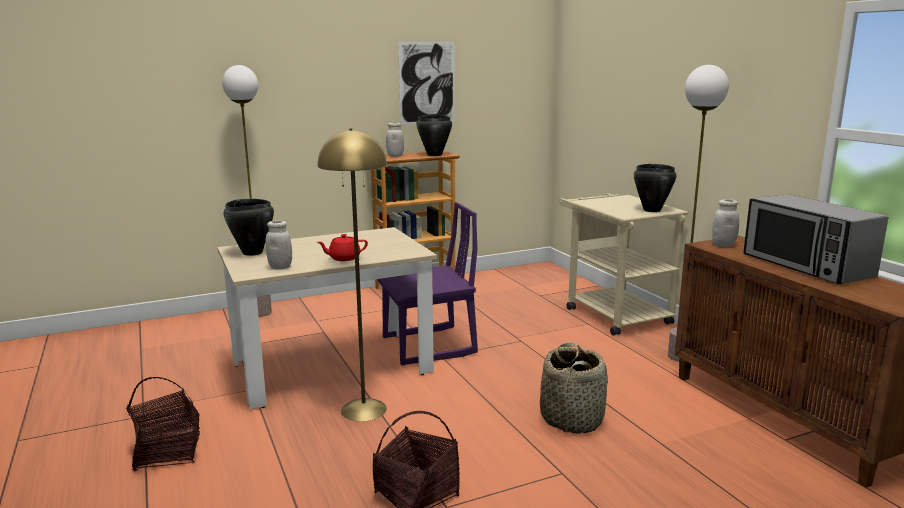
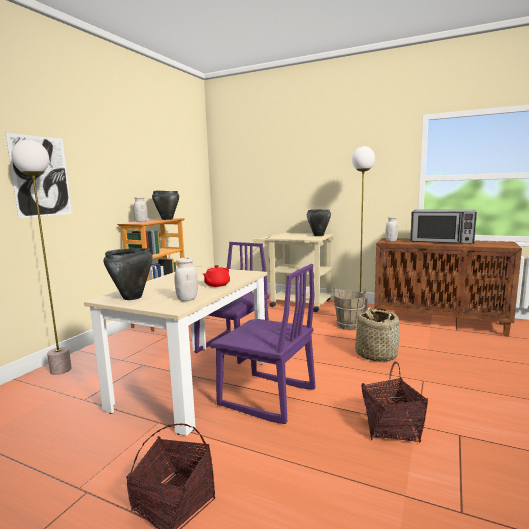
camera: 40 degrees left, 5 degrees down
(363, 410) = (266, 398): yellow floor lamp -> purple chair
(427, 82) = (148, 168): picture -> picture (41, 176)
(618, 370) = (348, 326): none -> brown bucket

